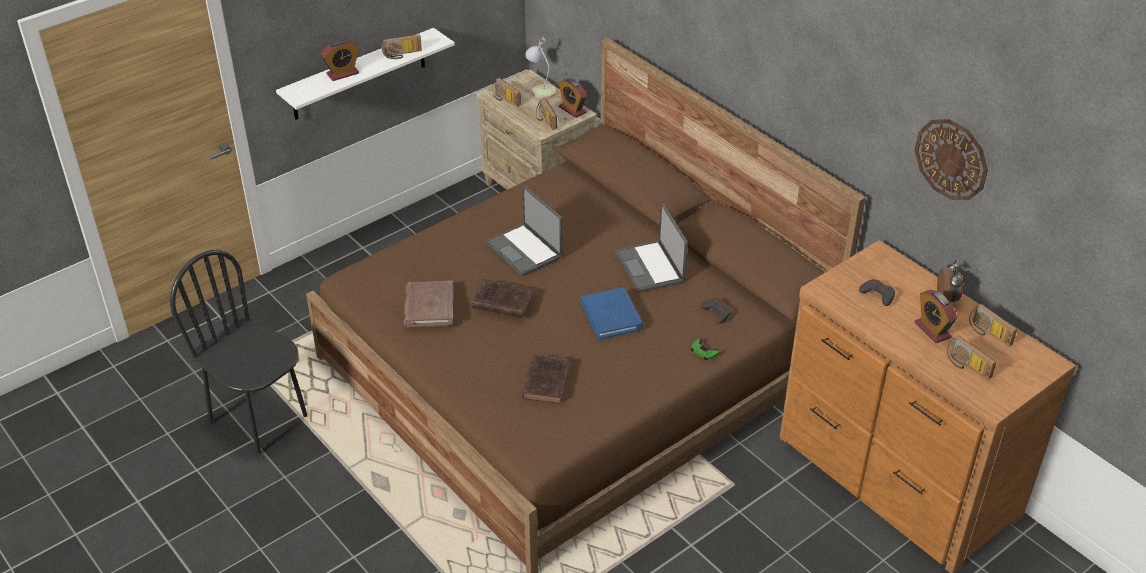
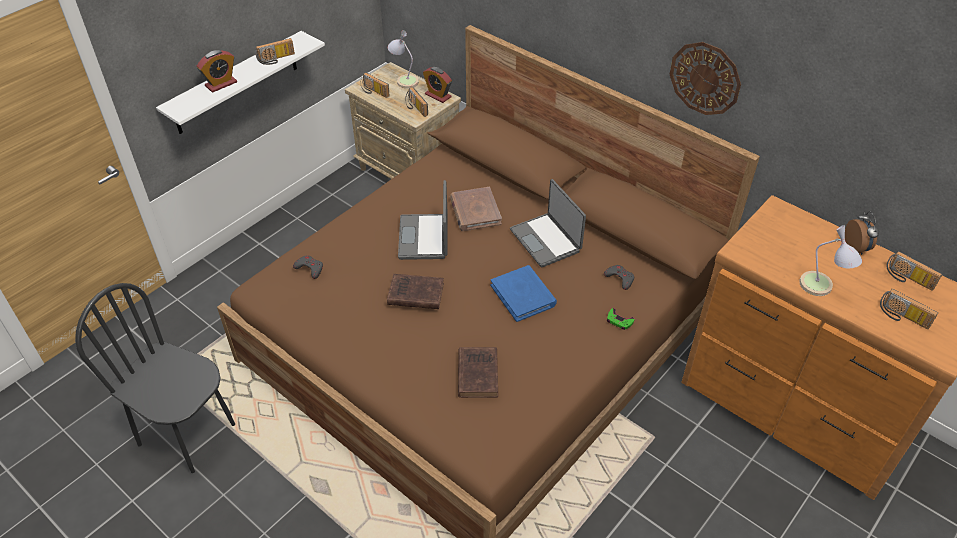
camera: 10 degrees left, 5 degrees up
(429, 307) = (345, 309): brown book -> brown book (475, 211)
(525, 250) = (425, 238): laptop -> laptop turned 45 degrees clockwise
(878, 294) = (791, 251): grey game controller -> grey game controller (310, 268)
(895, 331) = (822, 288): none -> table lamp
(932, 330) = (855, 282): alarm clock -> none
(951, 159) = (866, 112): wall clock -> wall clock (705, 78)

